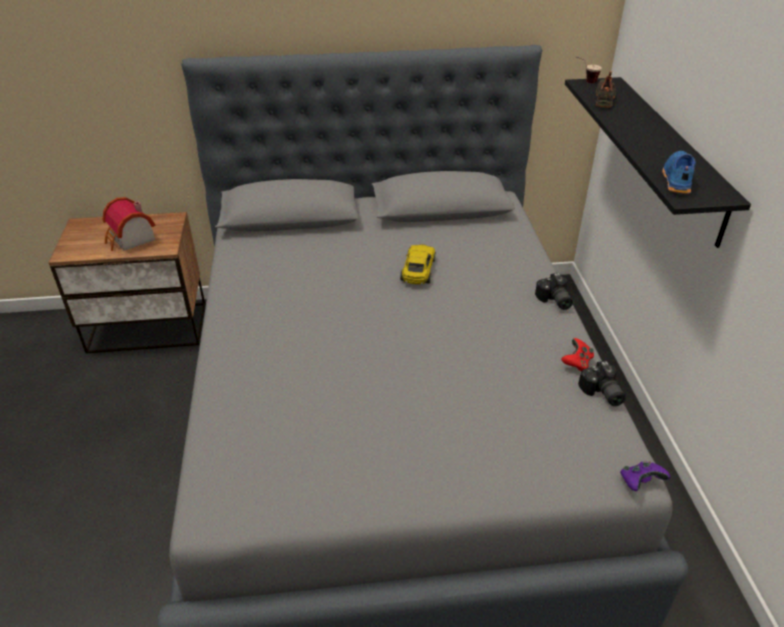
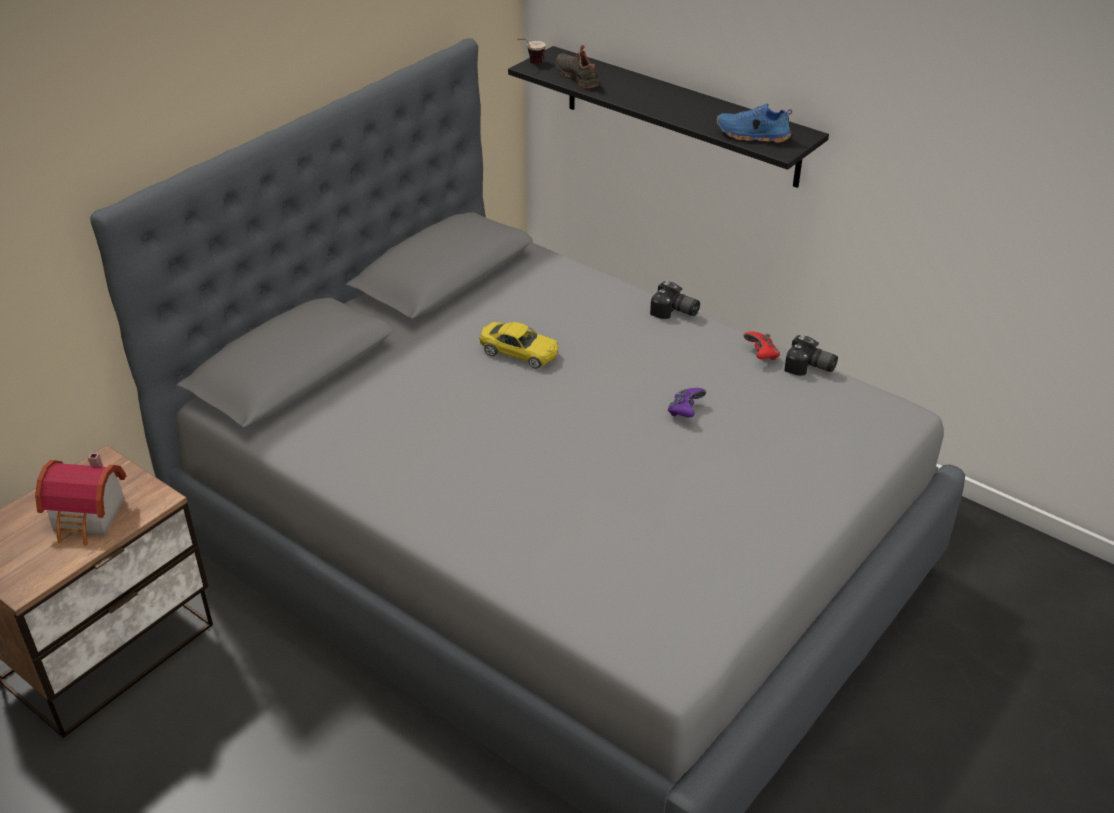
camera: 45 degrees left, 0 degrees up
(418, 270) = (519, 352): yellow toy car -> yellow toy car turned 150 degrees clockwise
(640, 482) = (913, 415): purple game controller -> purple game controller (685, 411)
(676, 179) = (752, 136): blue shoe -> blue shoe turned 45 degrees counterclockwise

